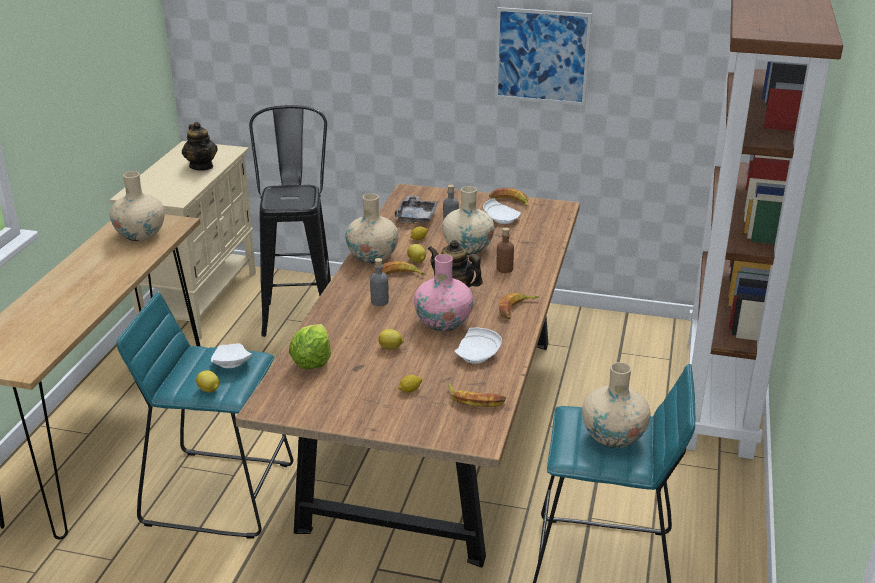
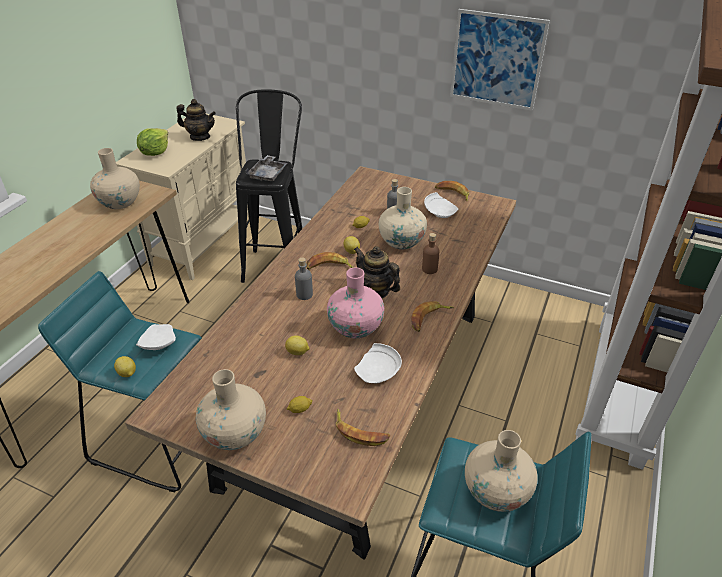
camera: 10 degrees right, 10 degrees up
(202, 166) = (200, 137): teapot -> teapot turned 60 degrees counterclockwise
(312, 362) = (219, 361): lettuce -> lettuce (155, 152)
(372, 256) = (314, 242): beige vase -> beige vase (235, 433)
(416, 216) = (365, 202): grey tray -> grey tray (268, 174)

